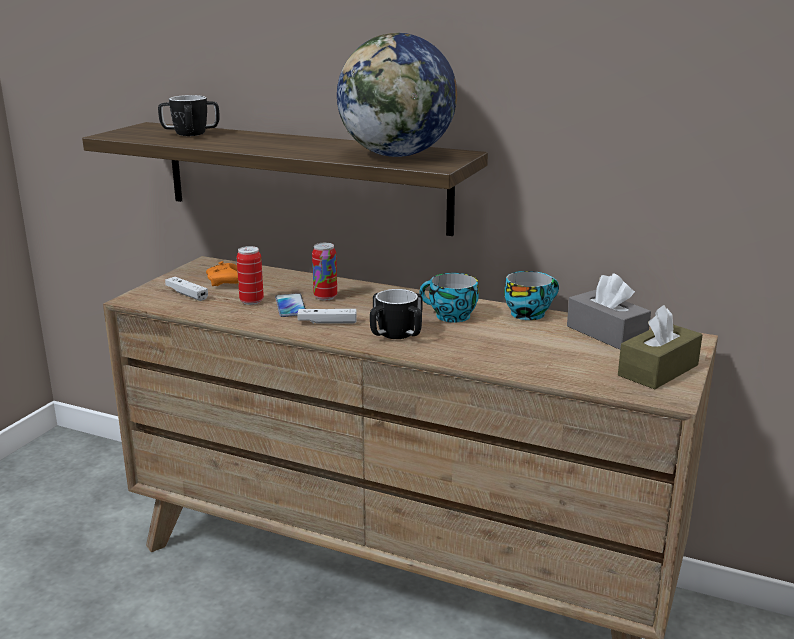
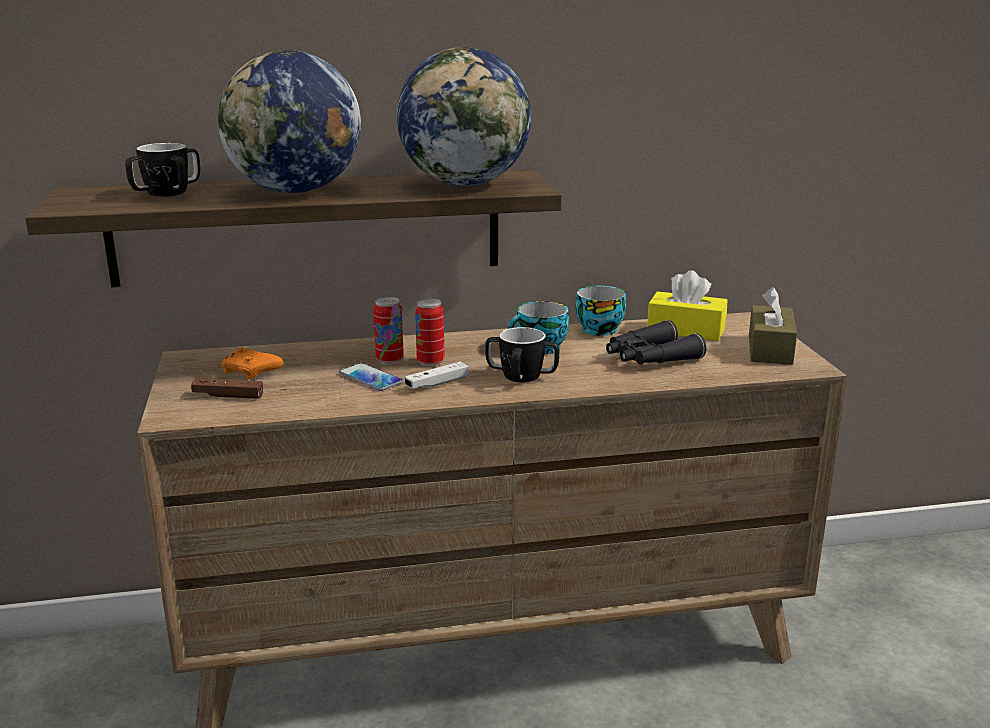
camera: 35 degrees left, 0 degrees up
(187, 294) = (228, 396): white game controller -> brown game controller
(251, 301) = (318, 384): can -> can (430, 362)
(268, 143) = (295, 191): none -> globe
(528, 347) = (649, 358): none -> black binoculars
(606, 333) = (686, 330): grey tissue box -> yellow tissue box

